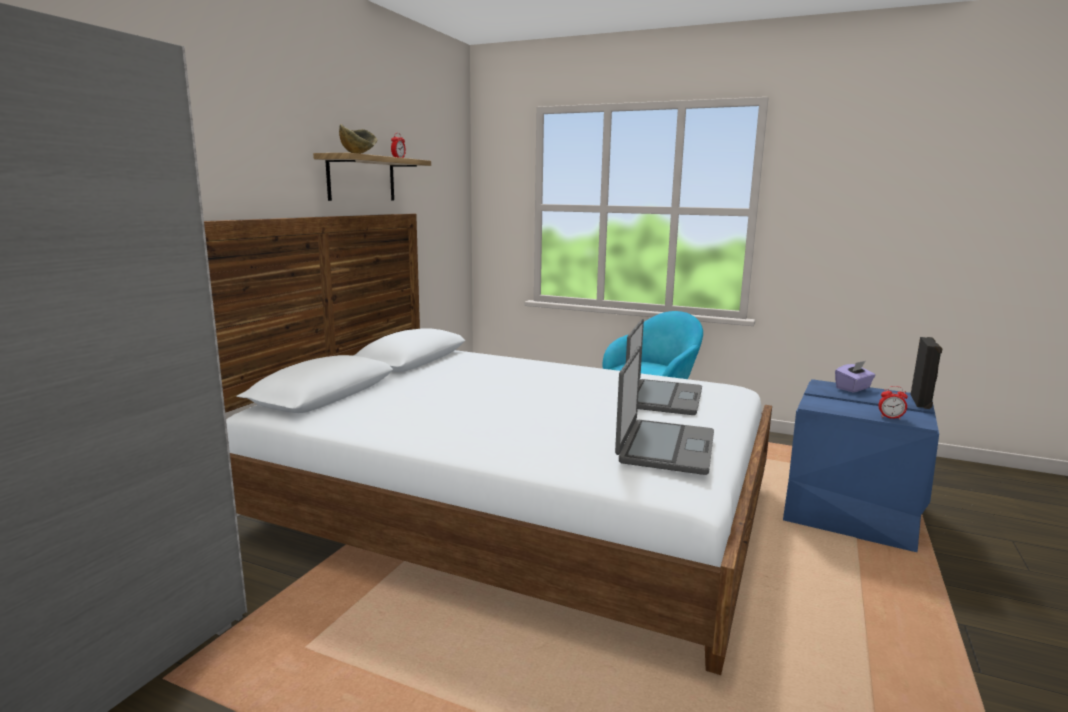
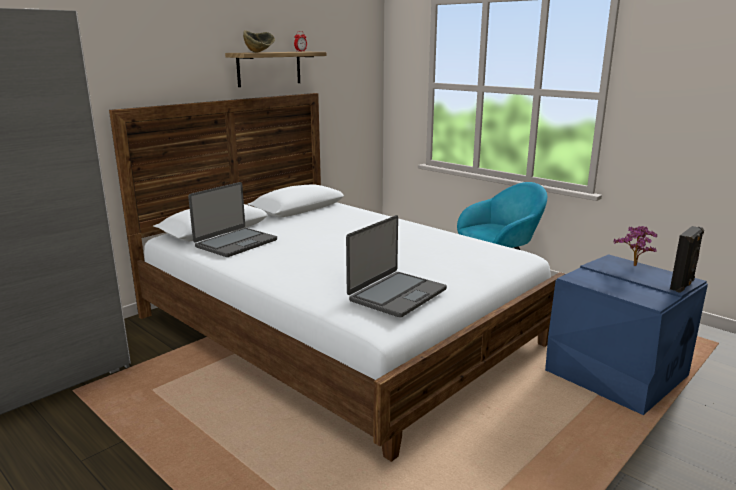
camera: 20 degrees right, 5 degrees up
(663, 398) = (448, 257): laptop -> laptop (235, 243)
(853, 388) = (634, 266): purple tissue box -> potted plant
(890, 417) = (631, 295): alarm clock -> none

